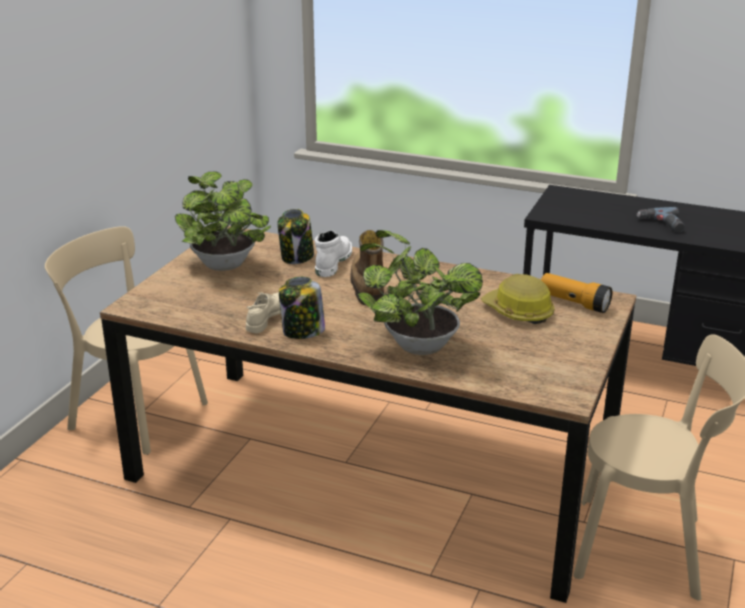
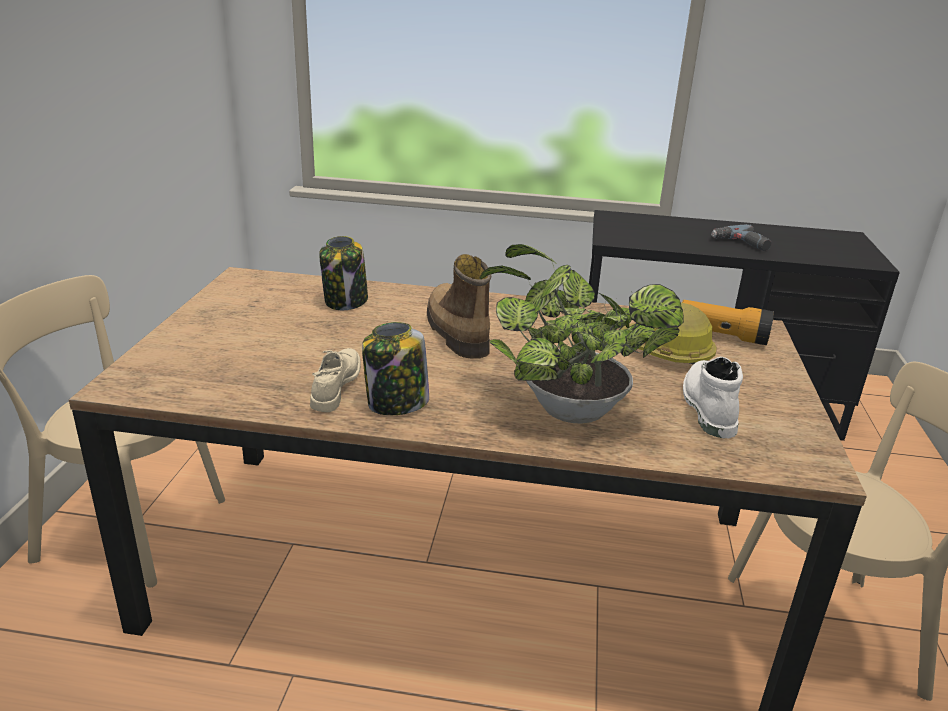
camera: 15 degrees left, 0 degrees up
(226, 267) = (252, 319): potted plant -> none
(332, 262) = (395, 305): white boot -> white boot (707, 407)

